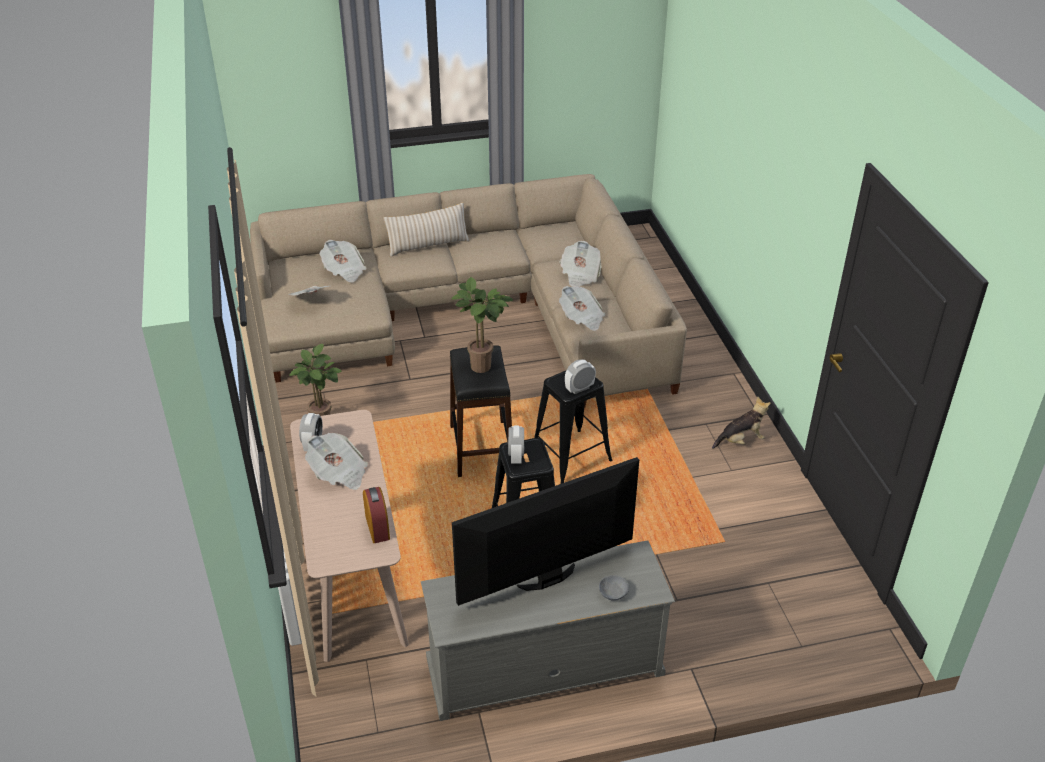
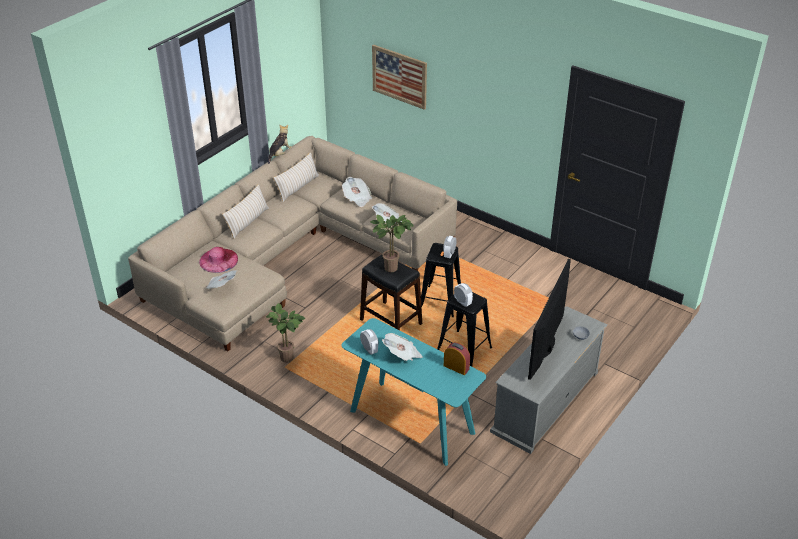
camera: 40 degrees left, 0 degrees up
(344, 271) = (218, 260): newspaper -> pink hat
(354, 581) = (411, 422): beige console table -> turquoise console table
(530, 232) = (298, 187): none -> beige pillow
(712, 124) = (399, 76): none -> picture
(740, 440) = (508, 250): plush toy -> plush toy (279, 154)

